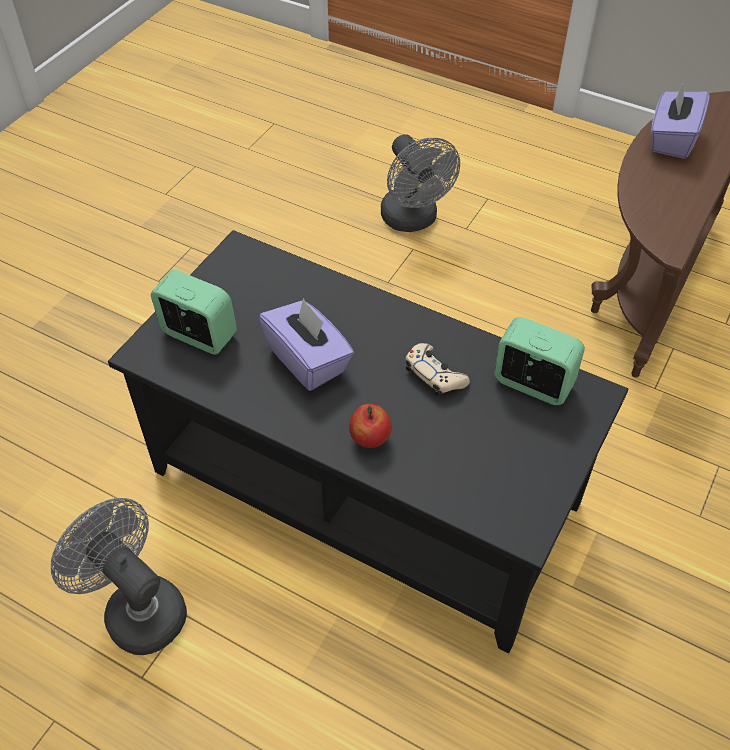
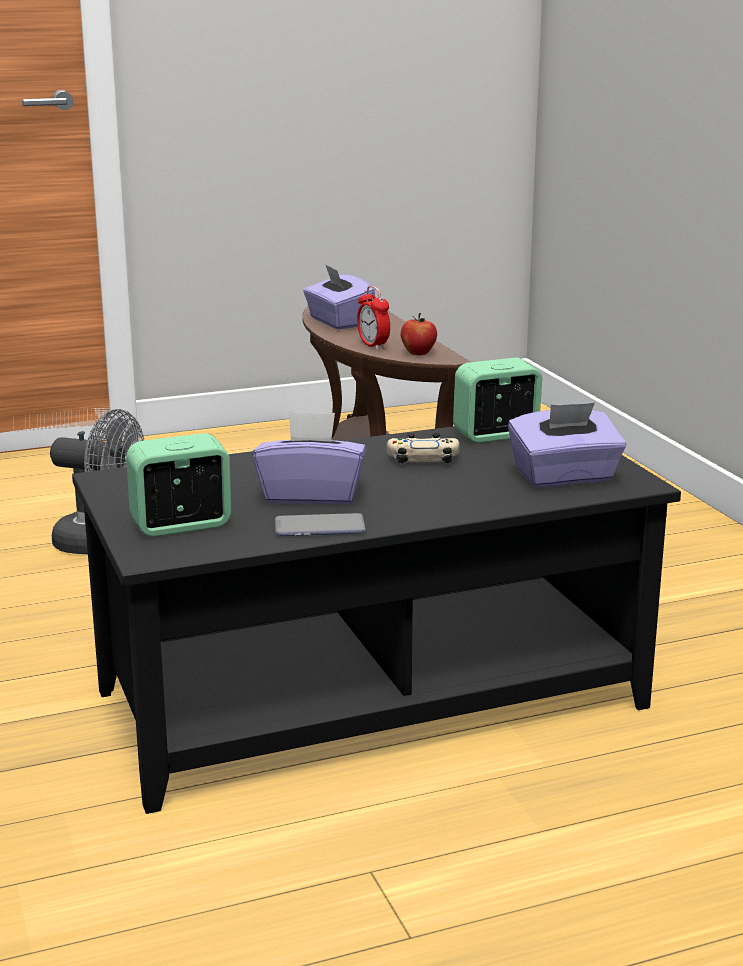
camera: 50 degrees left, 30 degrees down
(137, 609) = (314, 903): grey fan -> none
(257, 401) = (319, 527): none -> phone
(370, 439) = (449, 501): apple -> apple (418, 353)
(488, 477) = (564, 477): none -> purple tissue box
(642, 193) = (373, 346): none -> alarm clock

